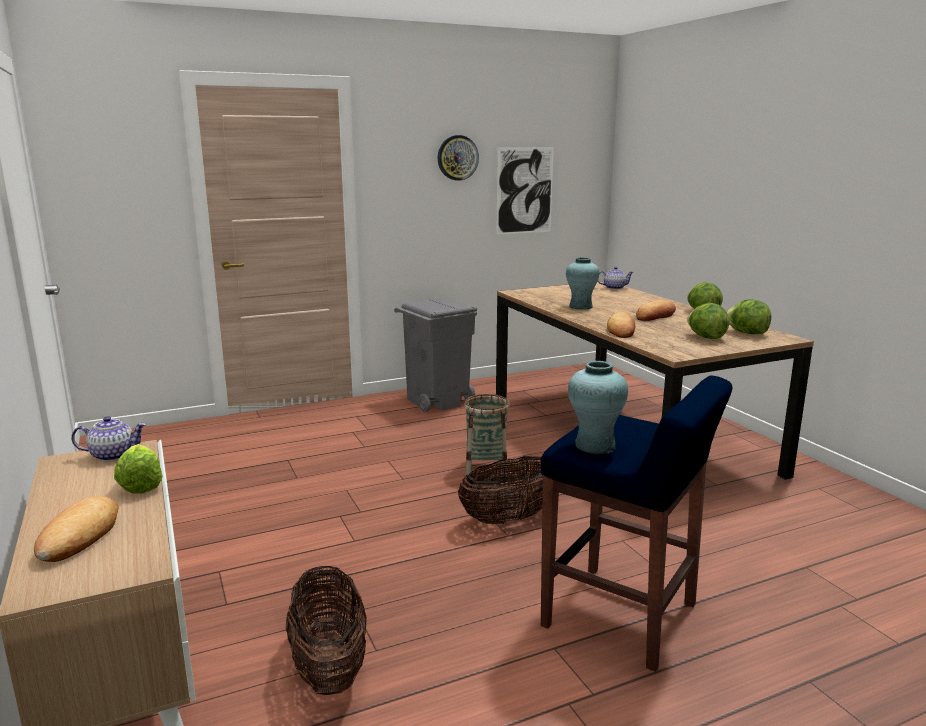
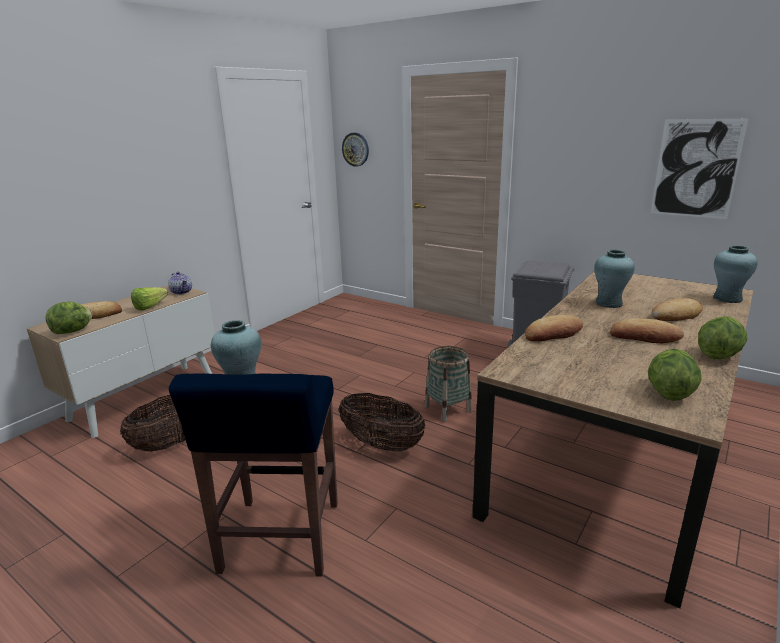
camera: 60 degrees right, 5 degrees up
(457, 157) = (614, 130): wall clock -> wall clock (355, 149)
(614, 288) = (727, 299): teapot -> turquoise vase
(627, 302) = (676, 315): none -> bread
(705, 337) = (601, 374): lettuce -> lettuce (73, 331)

